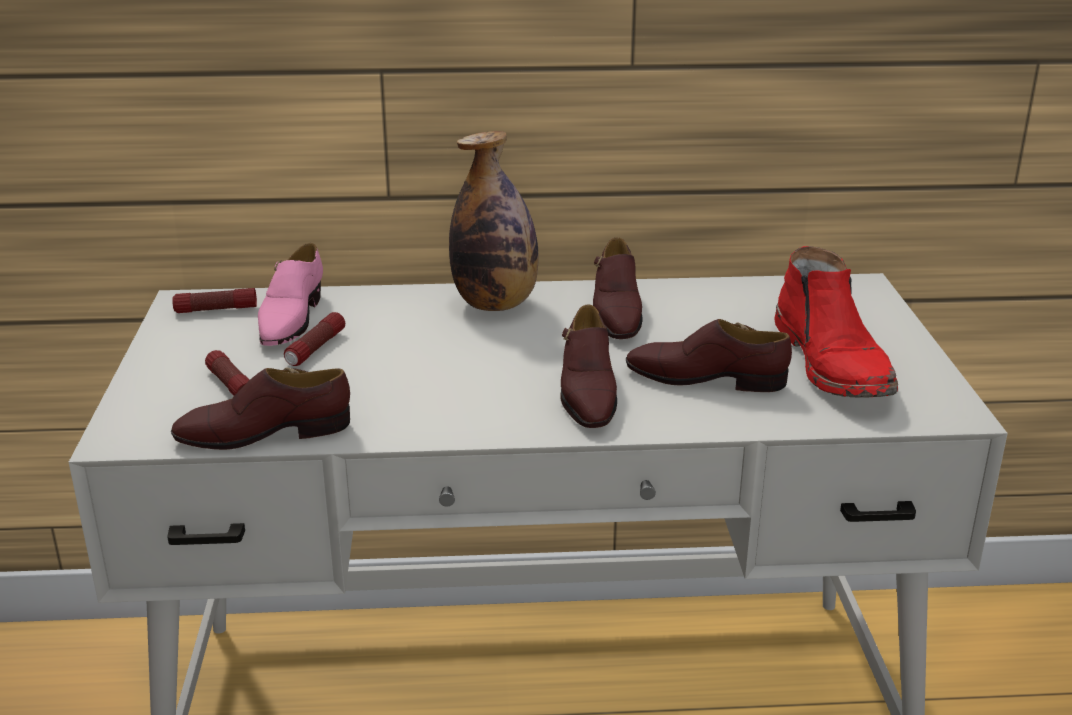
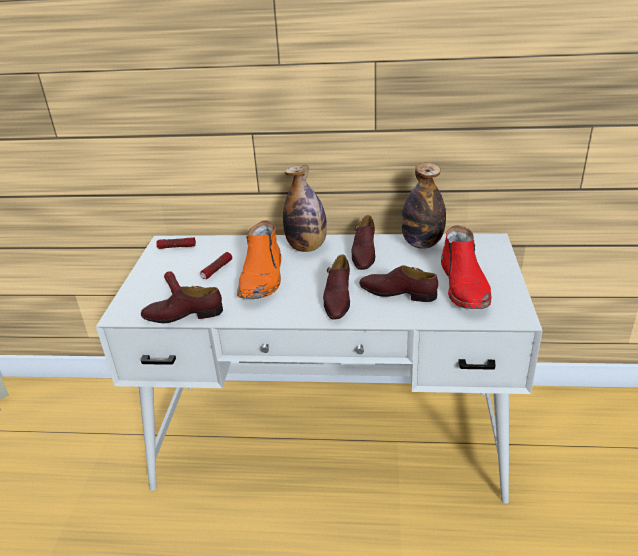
camera: 10 degrees right, 5 degrees up
(290, 319) = (209, 253): pink shoe -> none
(418, 361) = (262, 278): none -> orange boot
(725, 293) = (422, 243): none -> bottle

